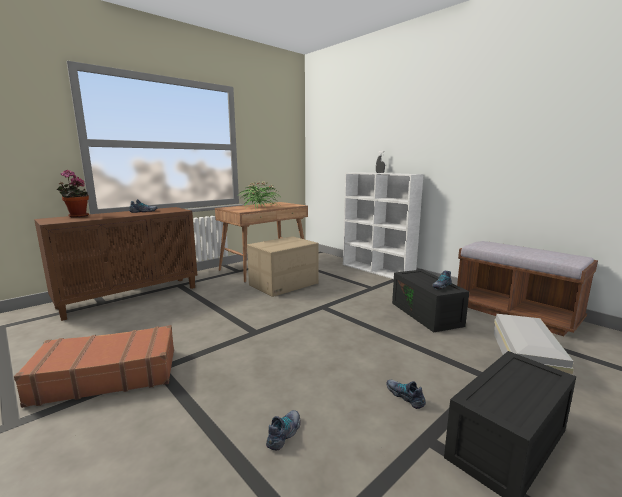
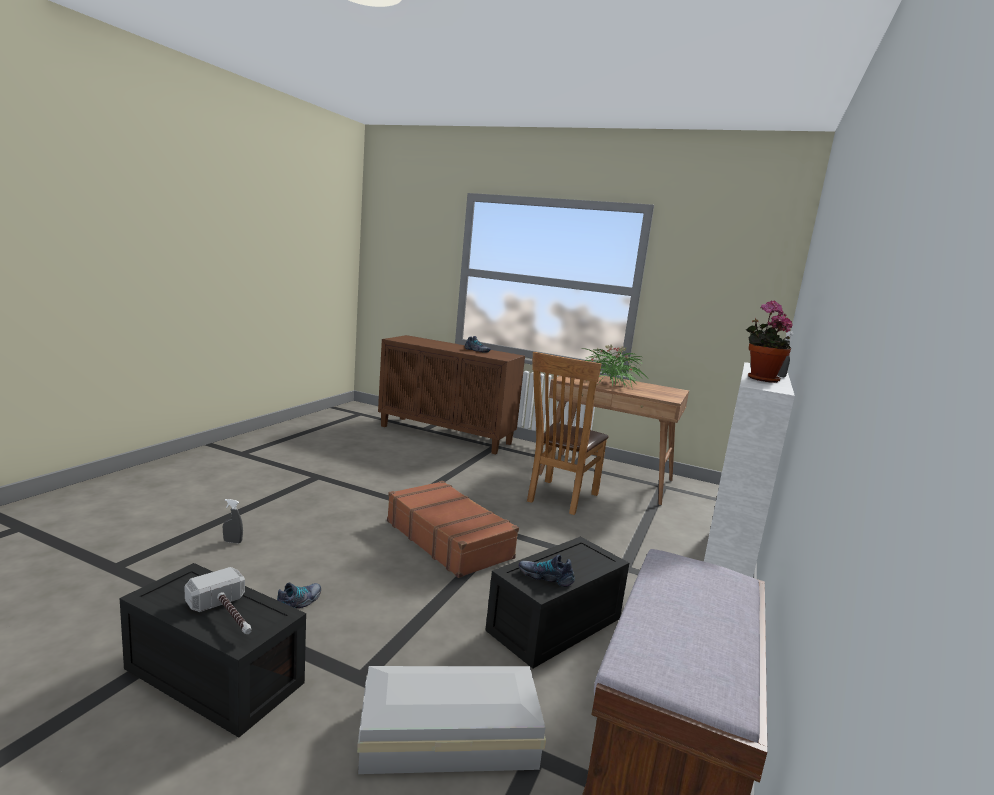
camera: 65 degrees right, 0 degrees up
(76, 216) = (428, 340): potted plant -> potted plant (760, 379)
(107, 375) = (303, 462): brown suitcase -> brown suitcase (449, 539)
(284, 284) = (559, 498): cardboard box -> brown chair
(284, 433) = (232, 542): shoe -> grey spray bottle
(528, 380) = (228, 616): none -> hammer

